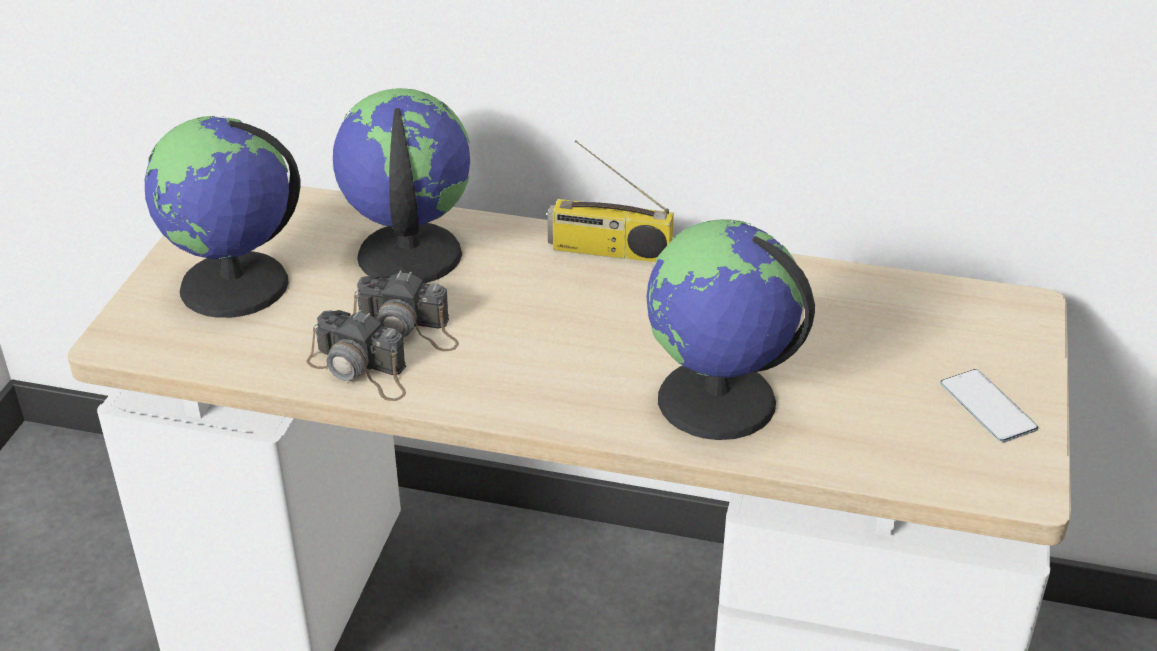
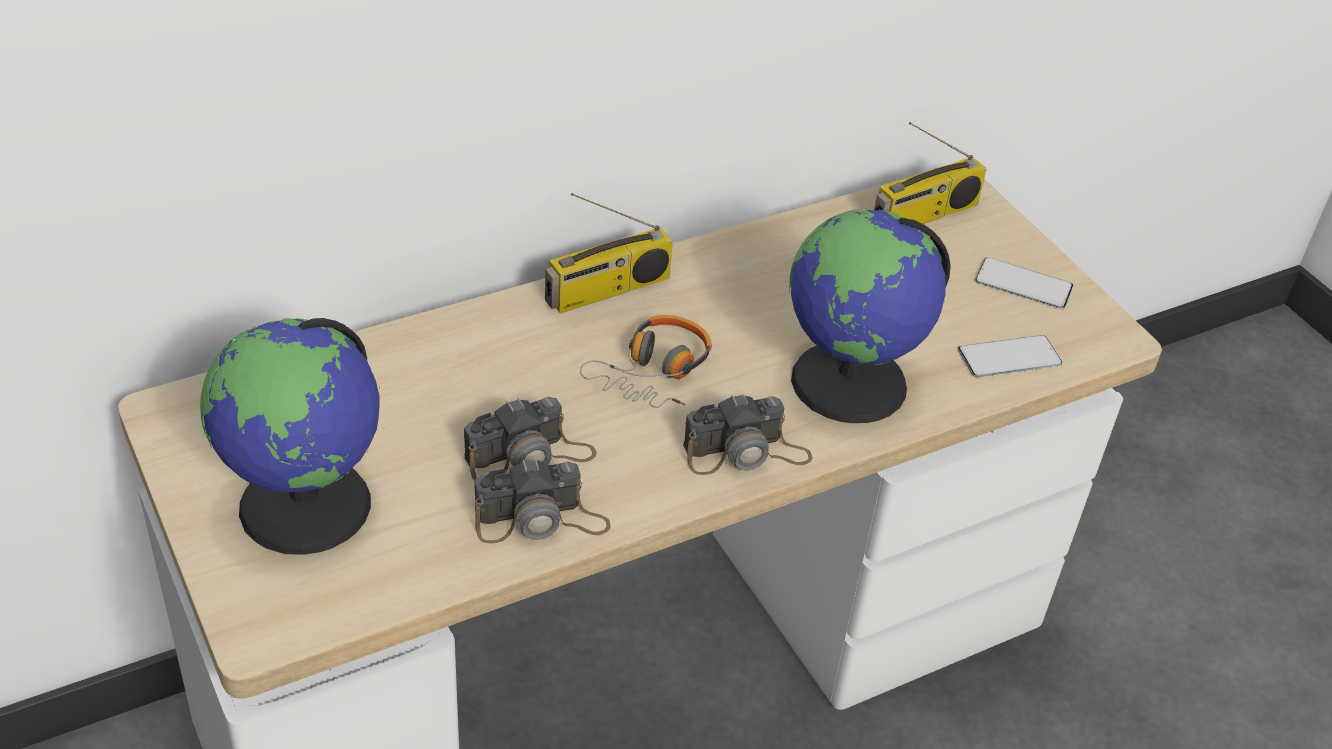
camera: 45 degrees left, 5 degrees up
(407, 254) = (435, 384): globe -> none
(565, 405) = (746, 452): none -> camera
(569, 319) = (654, 372): none -> headphones
(891, 452) = (1009, 357): none -> phone
(960, 314) = (924, 216): none -> radio

